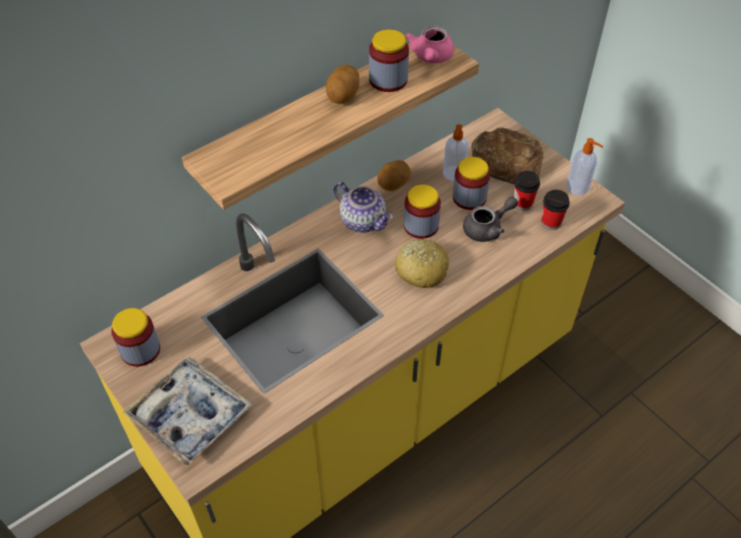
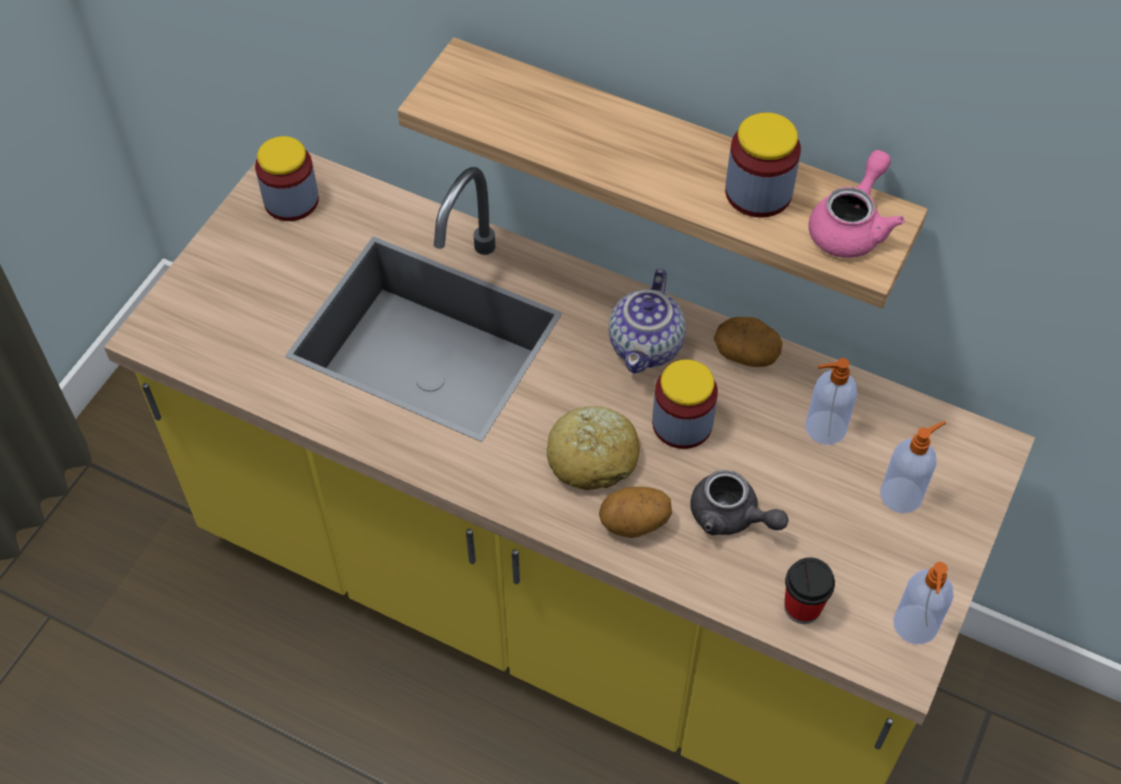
camera: 65 degrees right, 5 degrees up
(190, 415) = (219, 295): tray -> none
(343, 96) = (683, 154): potato -> potato (634, 524)
(431, 58) = (851, 226): pink teapot -> pink teapot turned 135 degrees clockwise
(469, 197) = (784, 468): jar -> none
(506, 162) = (902, 494): bread -> soap dispenser
(522, 203) = (820, 550): cup -> none

